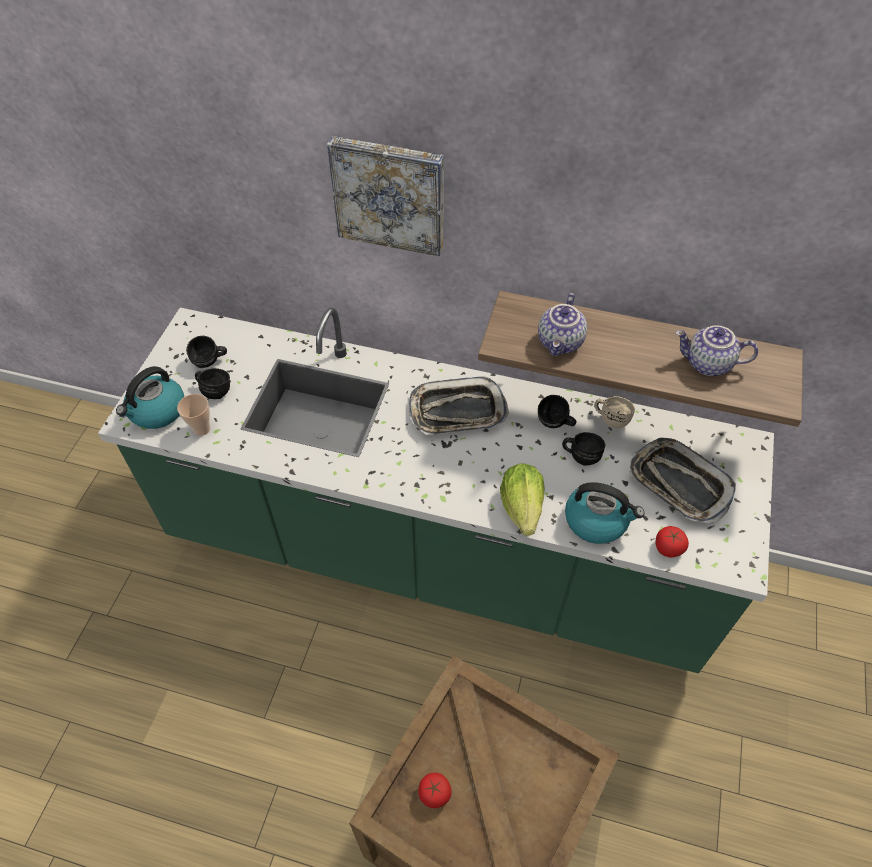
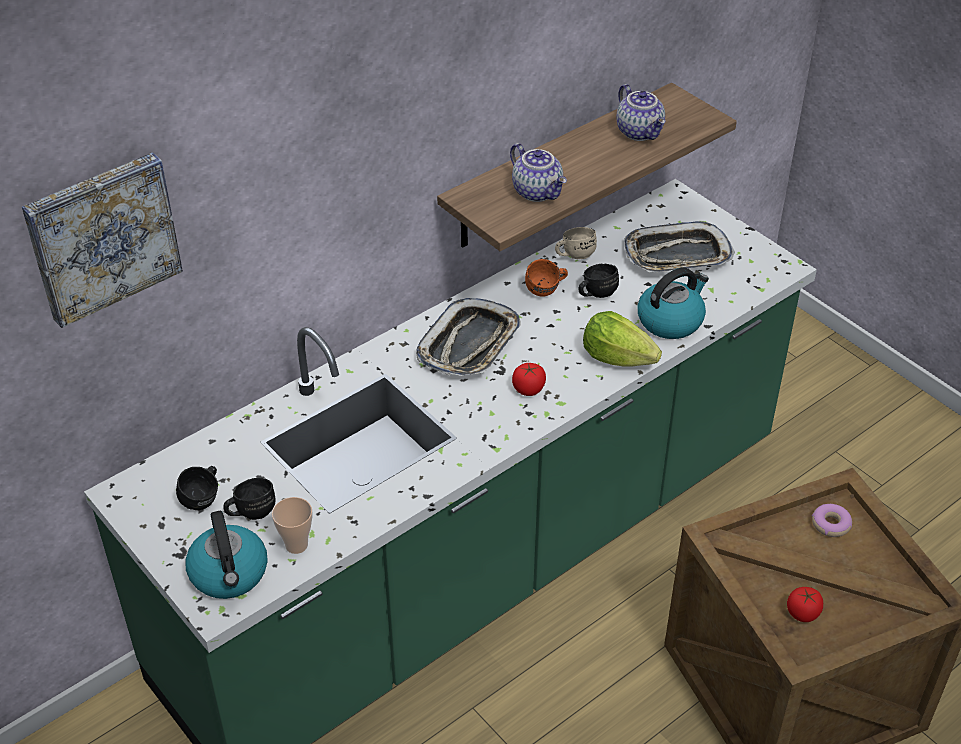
camera: 55 degrees left, 10 degrees down
(390, 194) = (326, 154): picture -> picture (102, 236)
(546, 768) = (830, 524): none -> donut
(555, 424) = (547, 291): black mug -> orange mug
(668, 548) = (732, 295): tomato -> tomato (528, 389)
(707, 364) = (640, 132): teapot -> teapot turned 75 degrees counterclockwise

